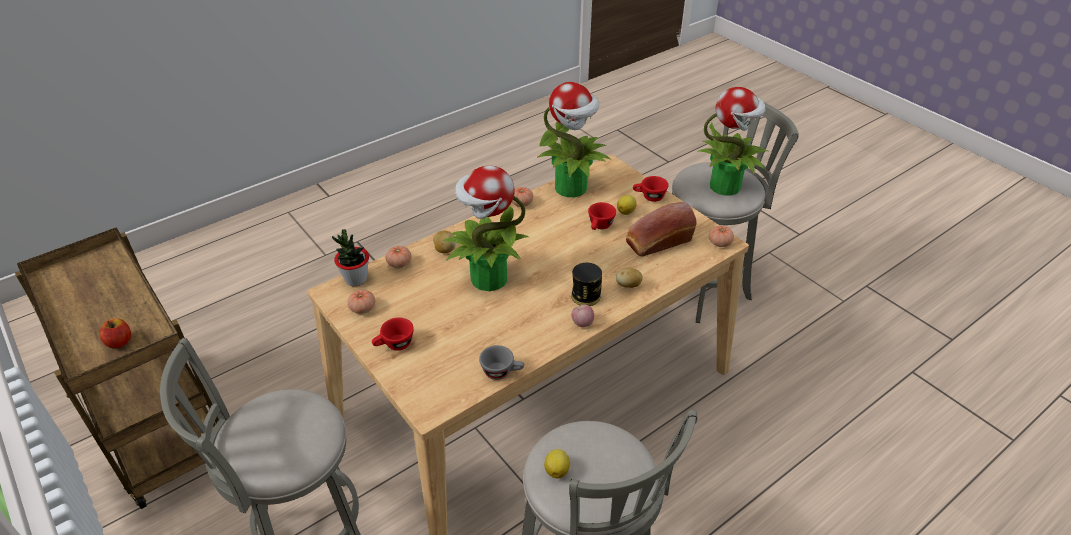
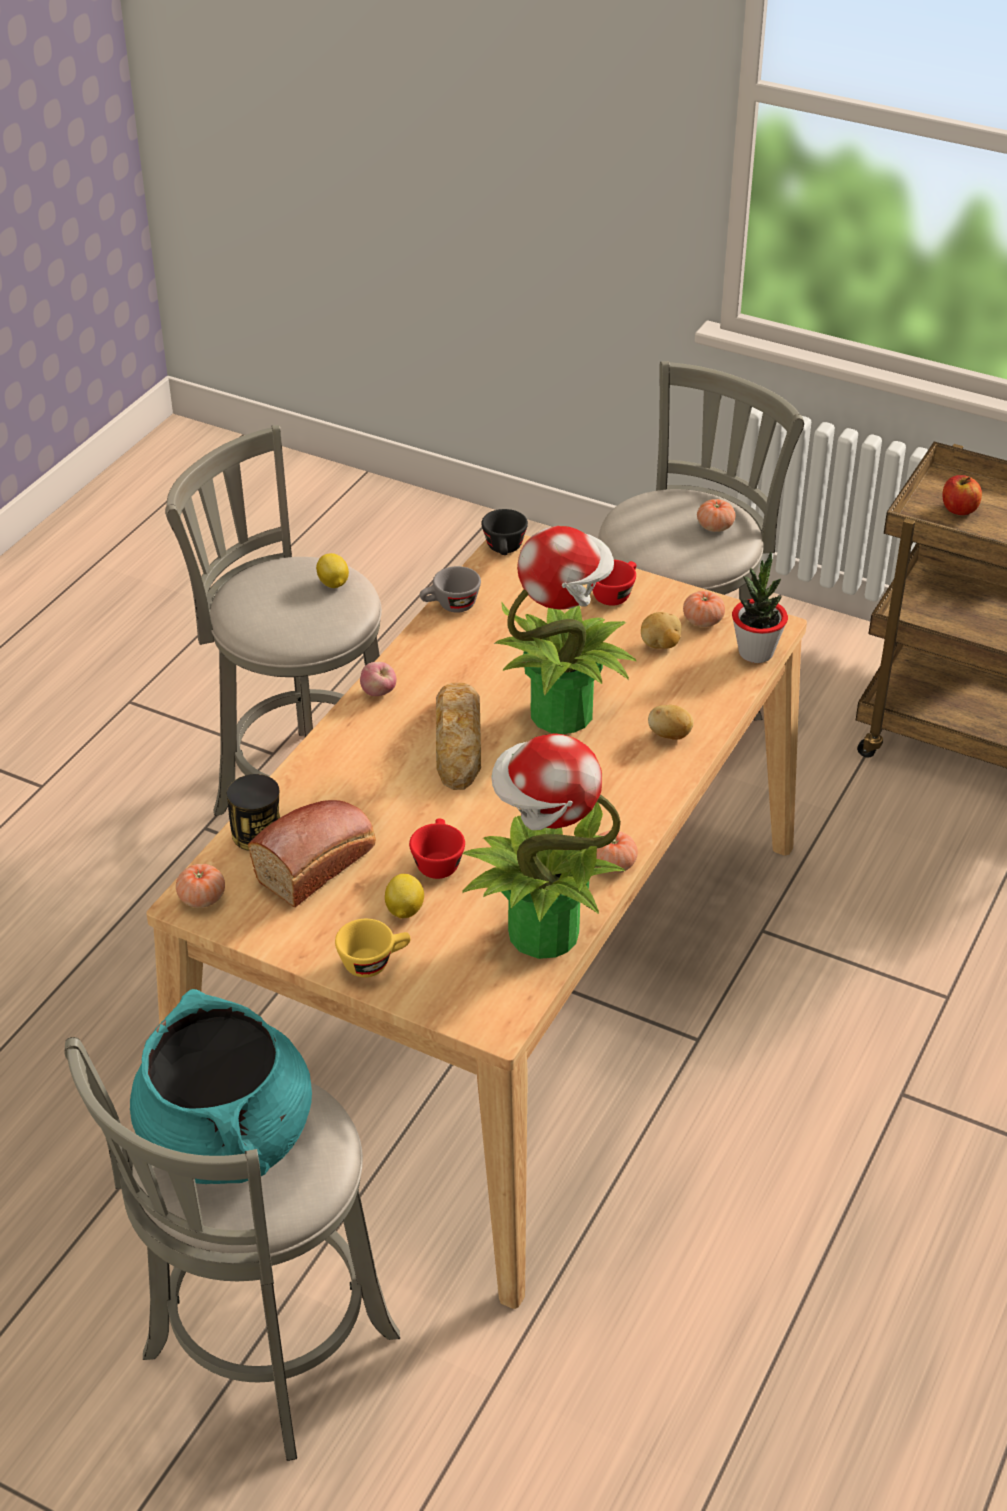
camera: 155 degrees right, 0 degrees up
(399, 263) = (717, 693): tomato -> tomato (715, 526)
(433, 408) = (505, 550): none -> black cup
(554, 280) = (458, 741): none -> bread
(585, 296) = (395, 732): can -> can (257, 833)
(628, 285) = (336, 769): potato -> potato (660, 645)
(649, 197) = (374, 962): red cup -> yellow cup
(726, 186) = (227, 1138): potted plant -> turquoise cooking pot

